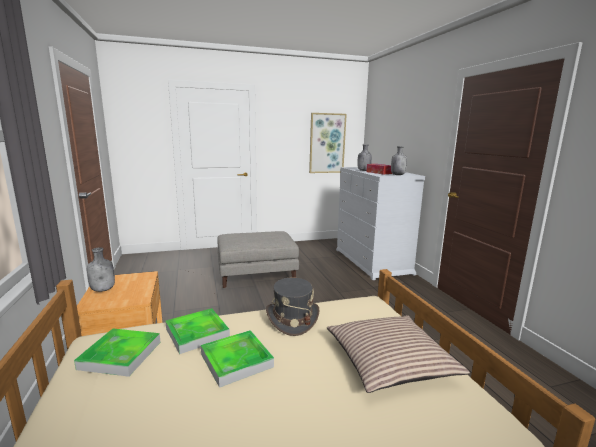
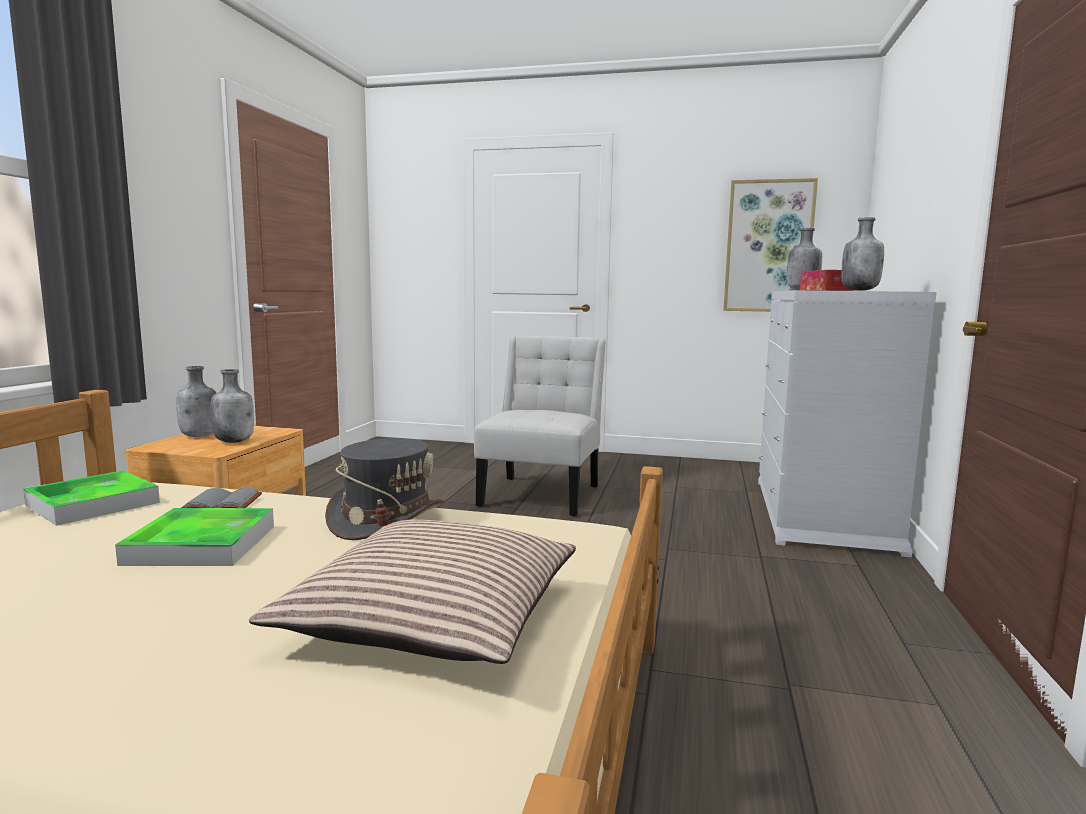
camera: 30 degrees right, 5 degrees down
(135, 289) = (235, 441): none -> grey bottle
(197, 333) = (220, 504): tray -> grey book
(257, 274) = (542, 493): grey ottoman -> white chair

